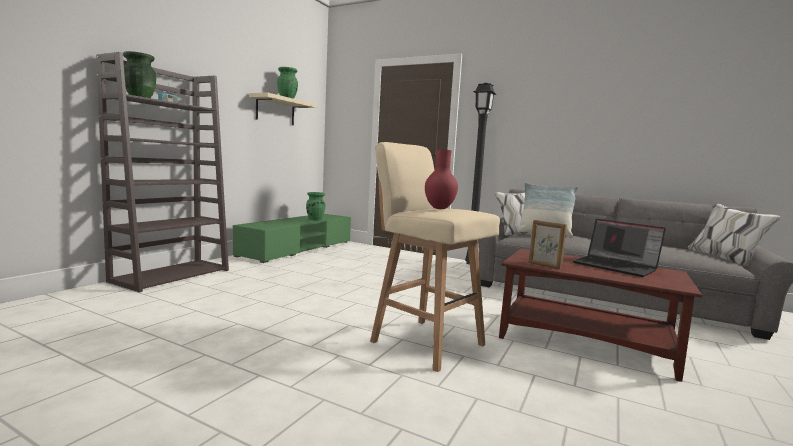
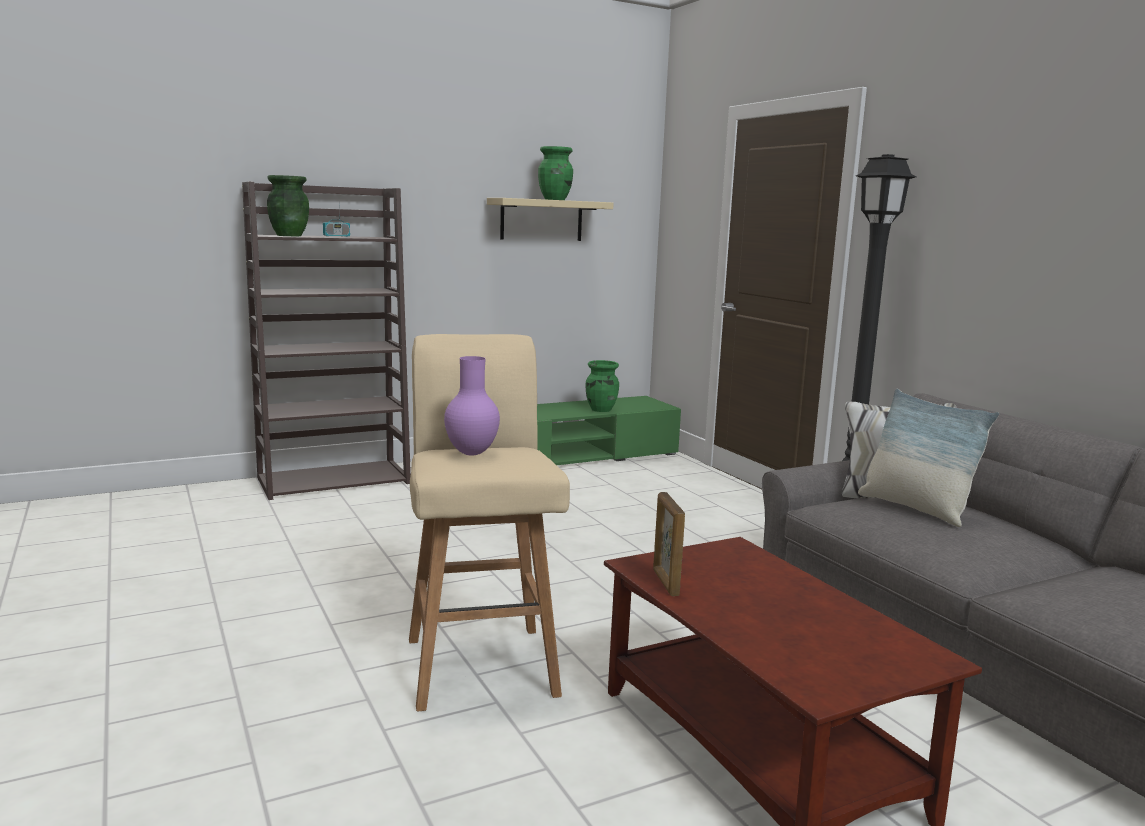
camera: 35 degrees right, 5 degrees up
(439, 208) = (470, 453): red vase -> purple vase
(616, 266) = (826, 617): laptop -> none

